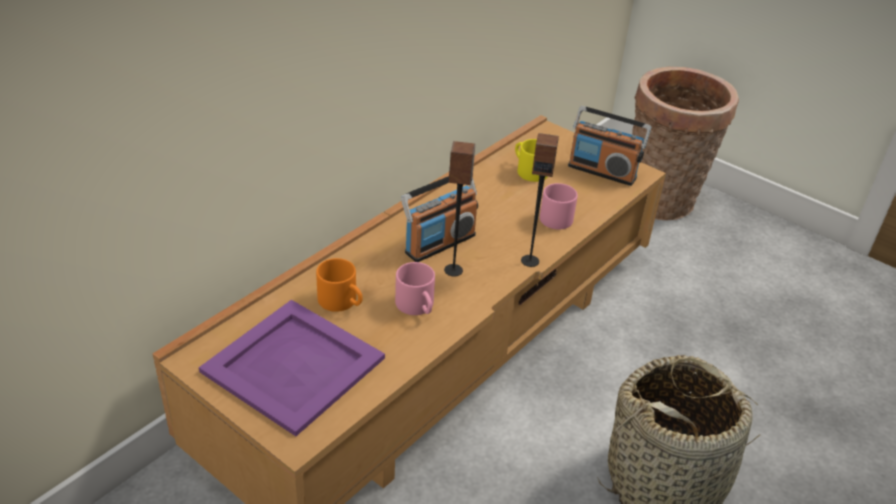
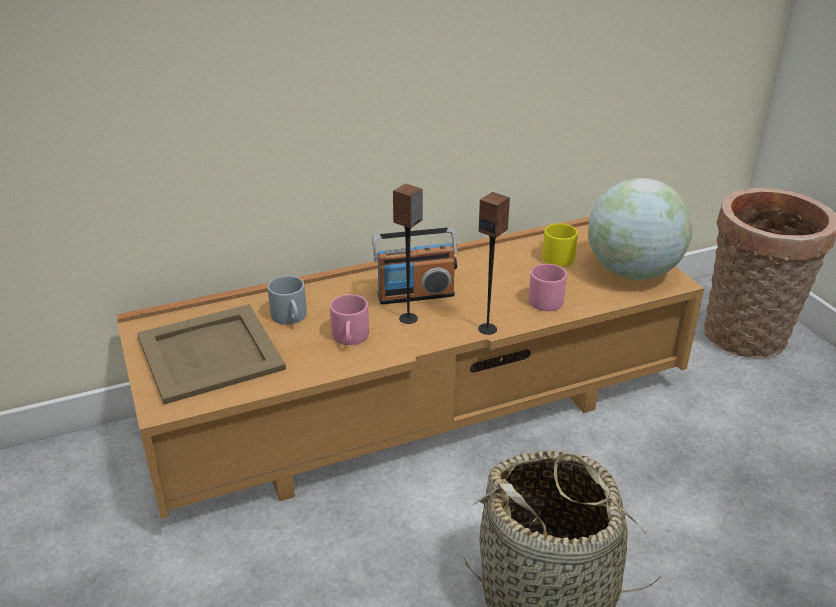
camera: 30 degrees right, 5 degrees down
(295, 365) = (211, 353): purple tray -> beige tray
(342, 301) = (291, 318): orange mug -> grey mug
(602, 171) = (632, 272): radio -> globe

